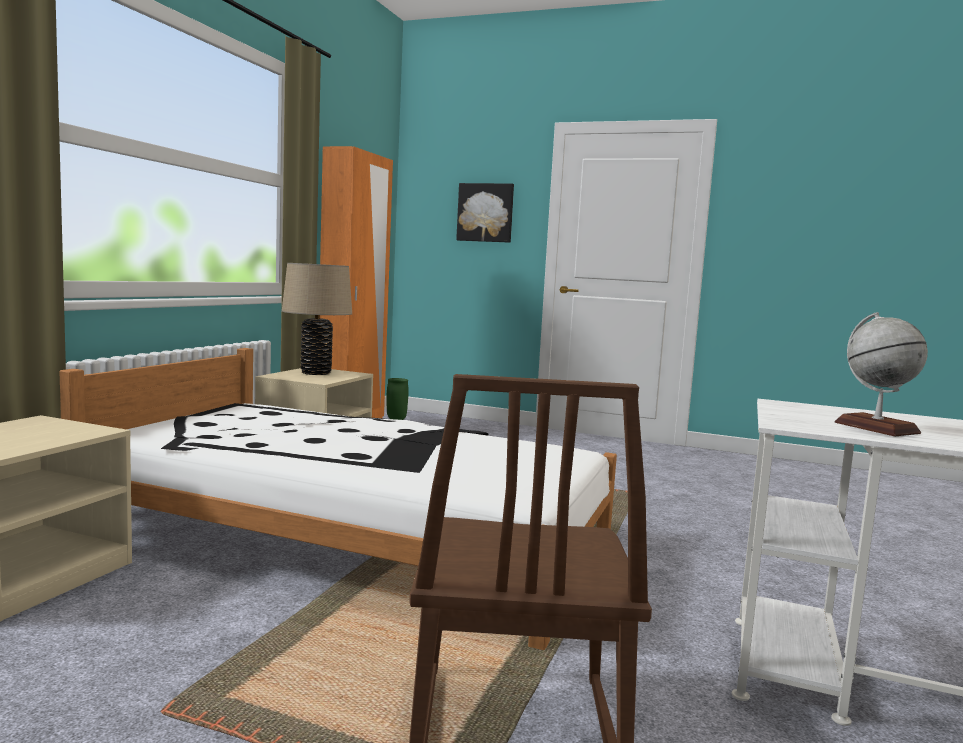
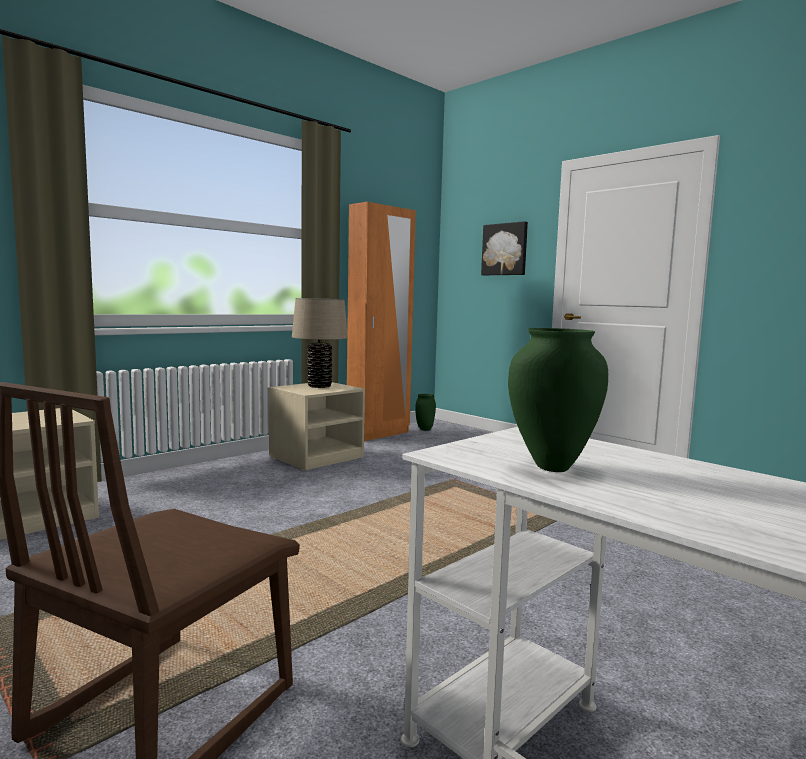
camera: 25 degrees right, 0 degrees up
(351, 536) = (265, 519): white bed -> none
(876, 427) = (552, 466): globe -> green vase

